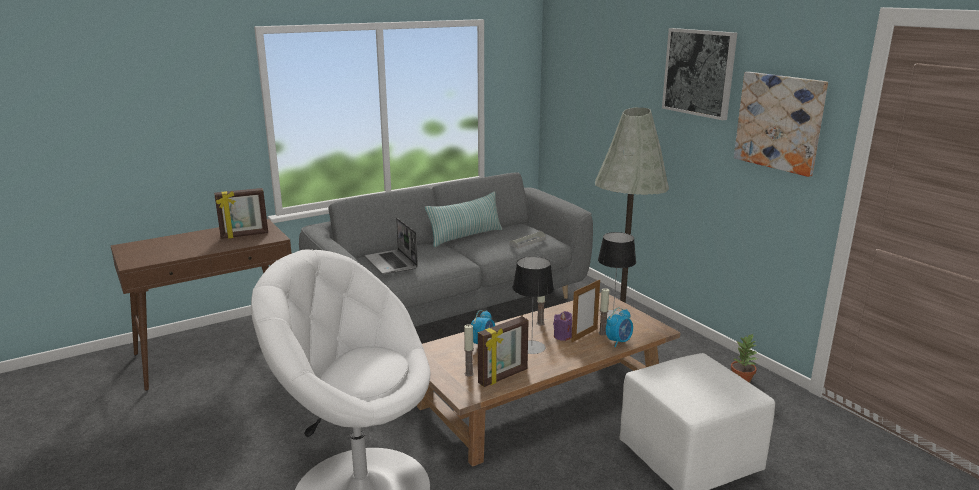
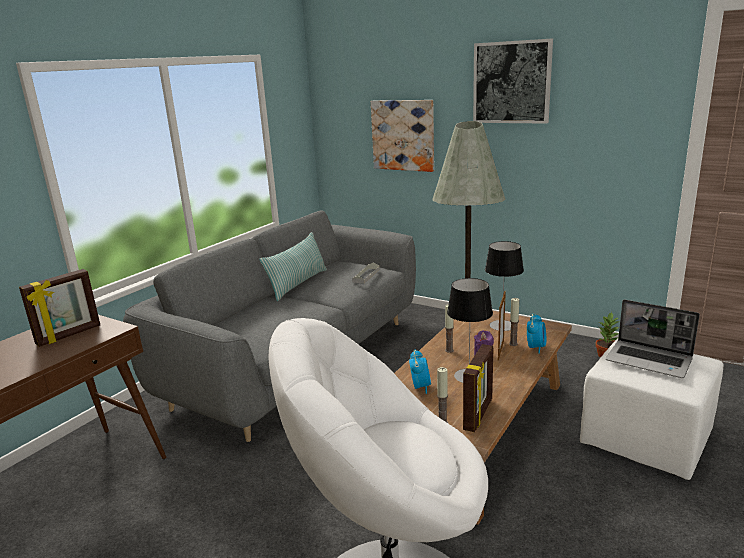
camera: 25 degrees left, 0 degrees up
(392, 263) = (253, 327): laptop -> laptop (650, 360)
(779, 122) = (608, 116): picture -> picture (403, 135)

